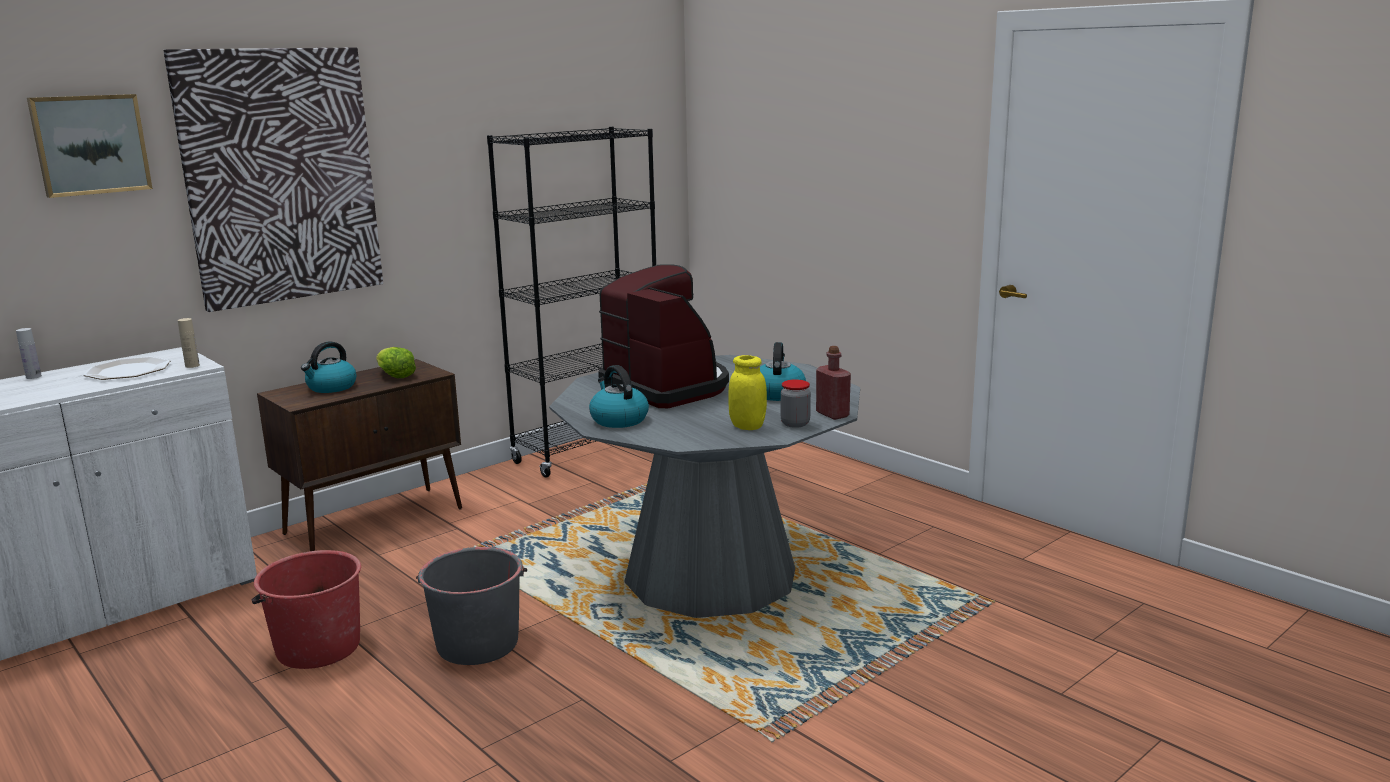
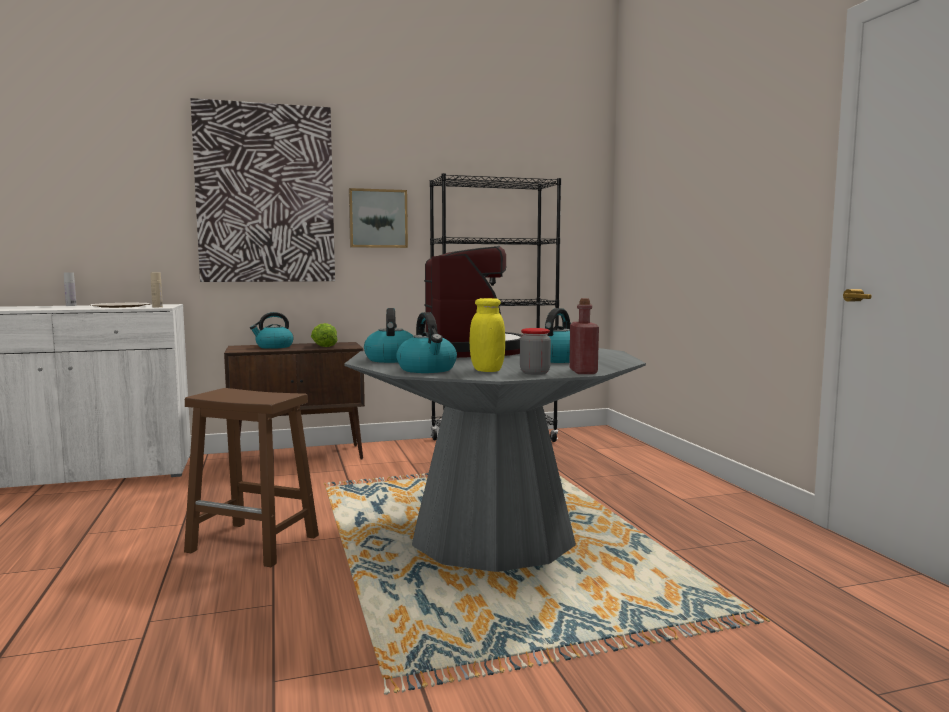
camera: 25 degrees right, 10 degrees down
(90, 144) = (134, 158): picture -> picture (378, 218)
(317, 647) = (154, 522): red bucket -> none
(477, 643) = (255, 543): grey bucket -> brown stool
(690, 434) = (427, 369): none -> kettle

